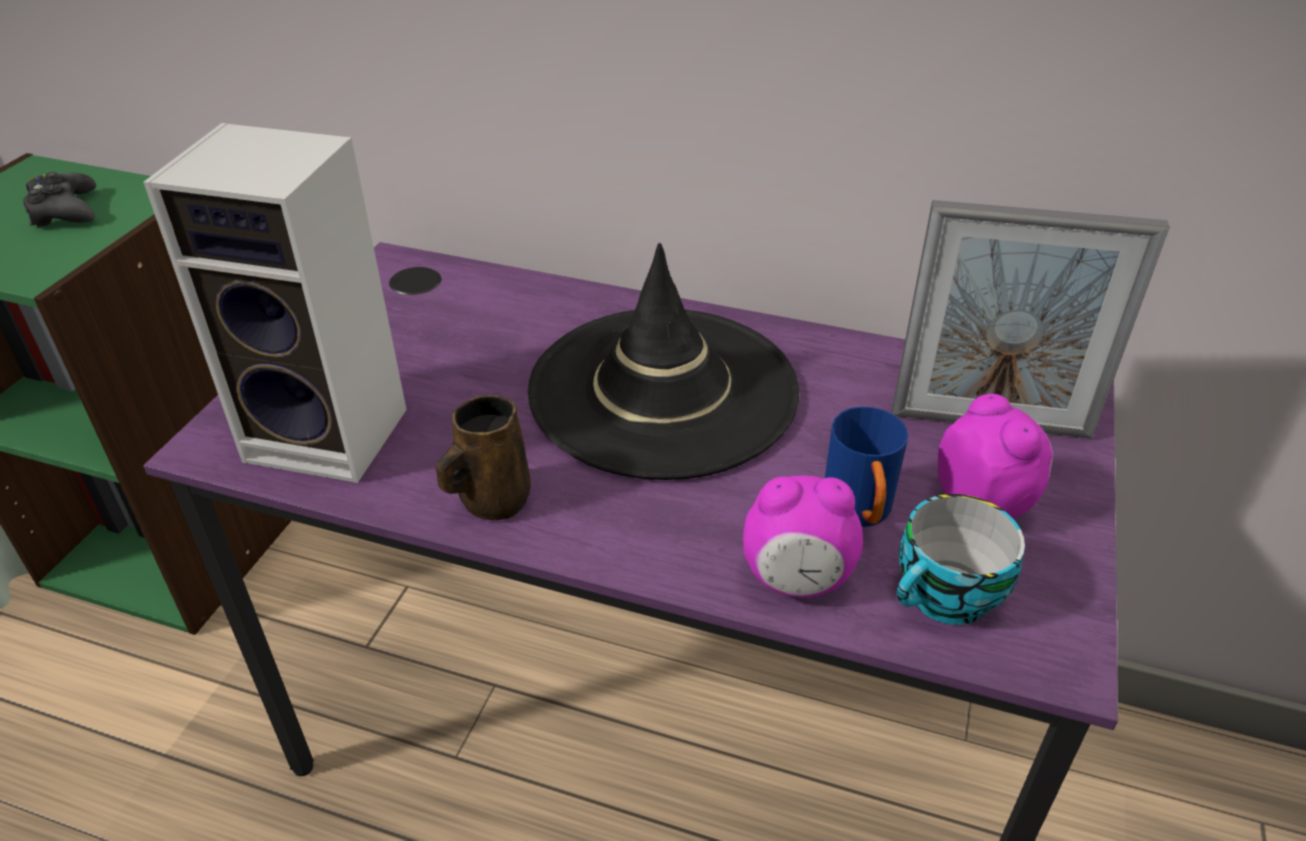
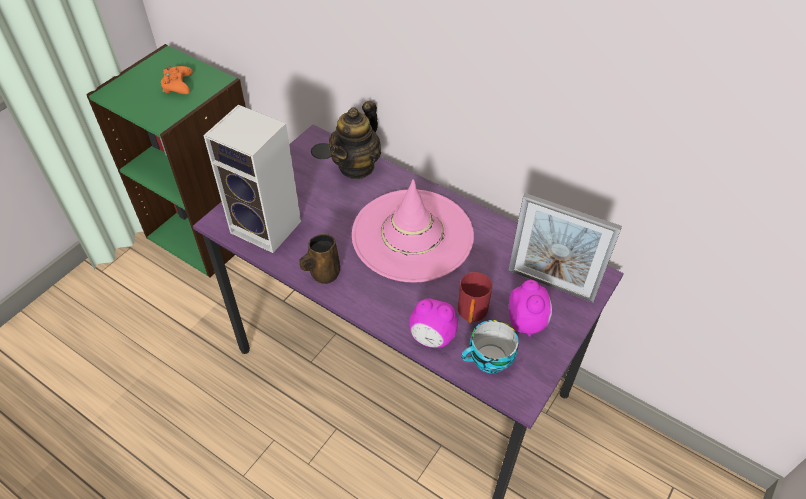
camera: 15 degrees right, 10 degrees up
(65, 211) = (178, 85): black game controller -> orange game controller
(497, 294) = (357, 166): none -> teapot
(663, 391) = (412, 235): black hat -> pink hat
(860, 514) = (471, 315): blue mug -> red mug

